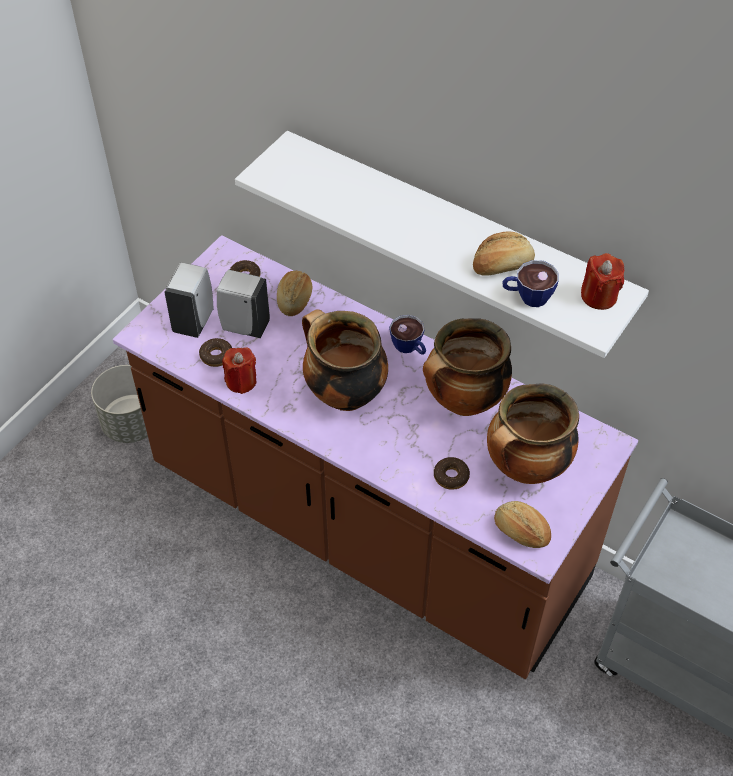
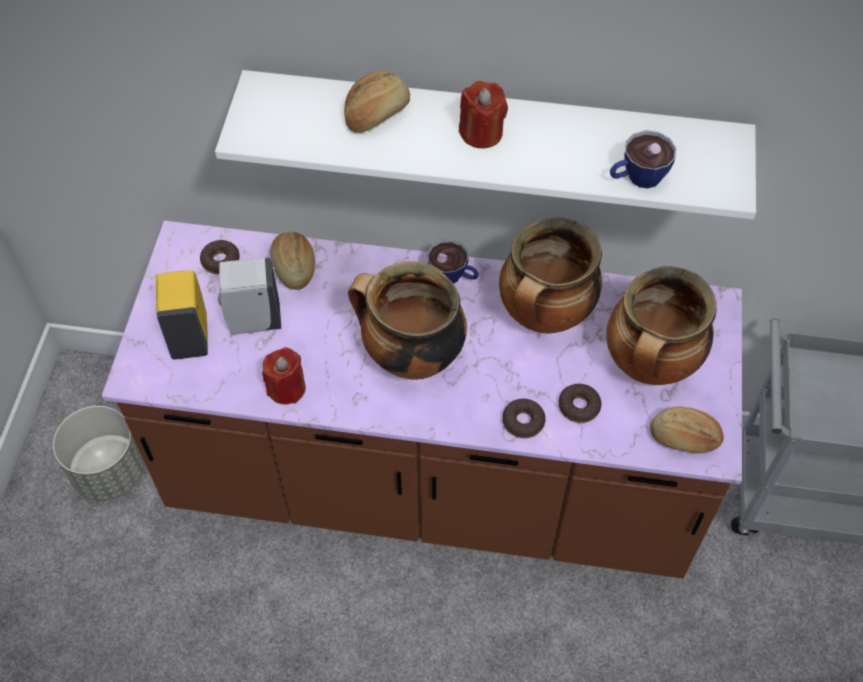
camera: 25 degrees left, 5 degrees up
(194, 321) = (190, 336): white soap dispenser -> yellow soap dispenser
(216, 356) = (240, 369): donut -> donut (523, 422)
(502, 265) = (587, 150): bread -> bread (376, 114)
(599, 296) = (710, 150): red candle -> red candle (481, 133)

